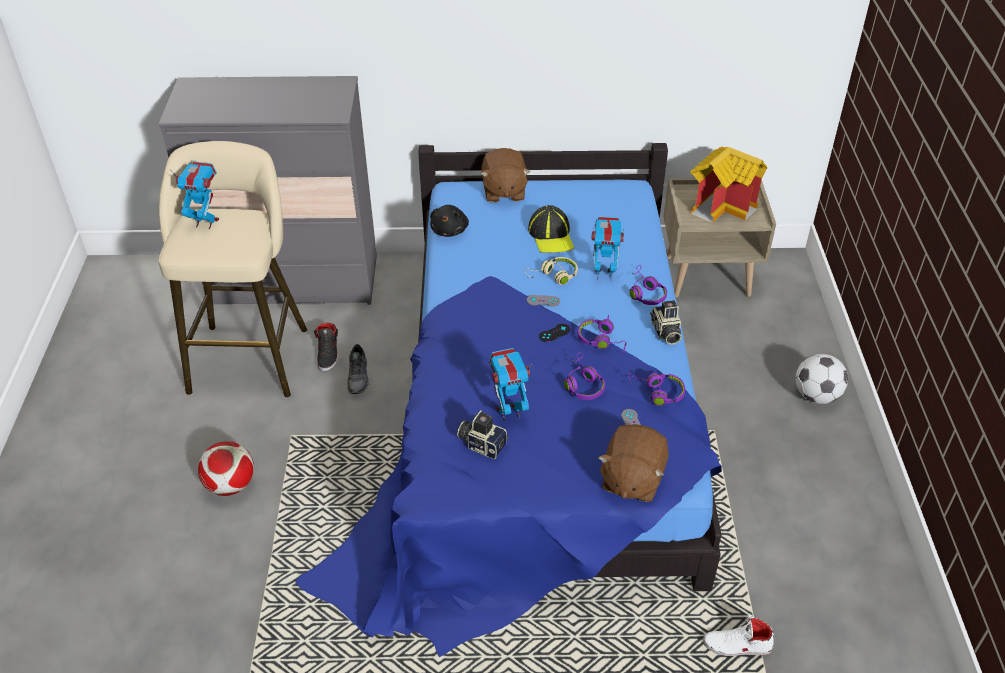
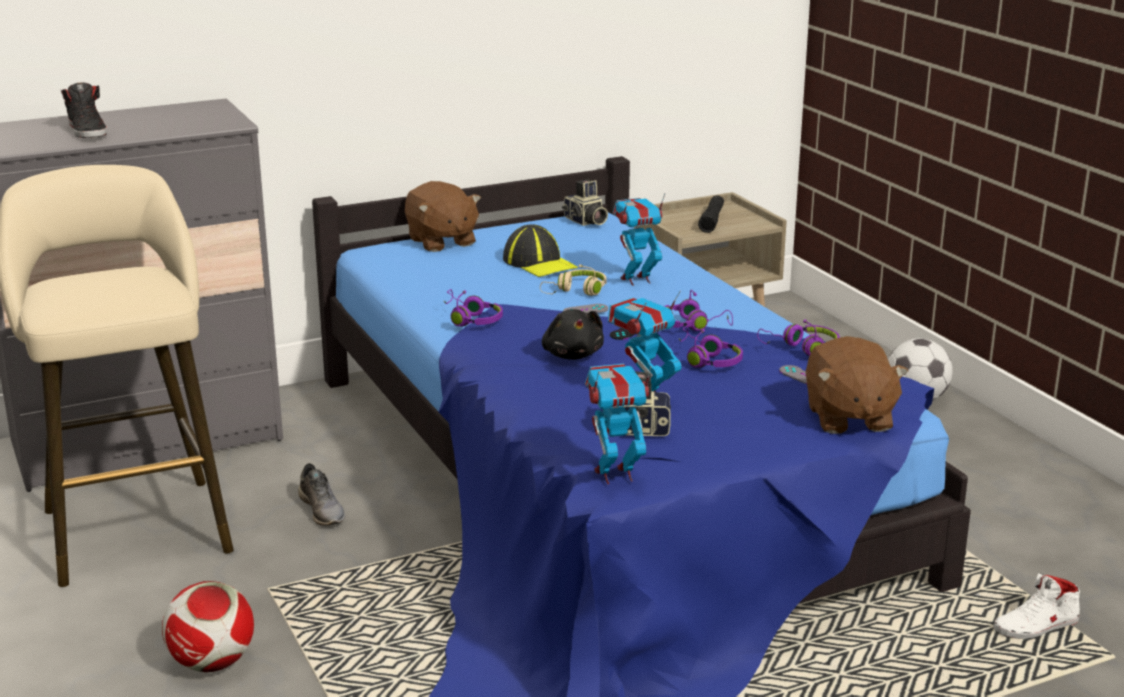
camera: 25 degrees left, 20 degrees down
(206, 222) = (78, 283): toy robot -> toy robot (615, 474)
(328, 354) = (258, 498): black shoe -> black shoe (88, 131)
(450, 230) = (402, 281): black plush toy -> black plush toy (572, 354)
(645, 293) = (700, 285): purple headphones -> purple headphones (470, 319)
(665, 332) = (757, 308): camera -> camera (585, 221)
(723, 206) = (712, 220): toy house -> black flashlight

